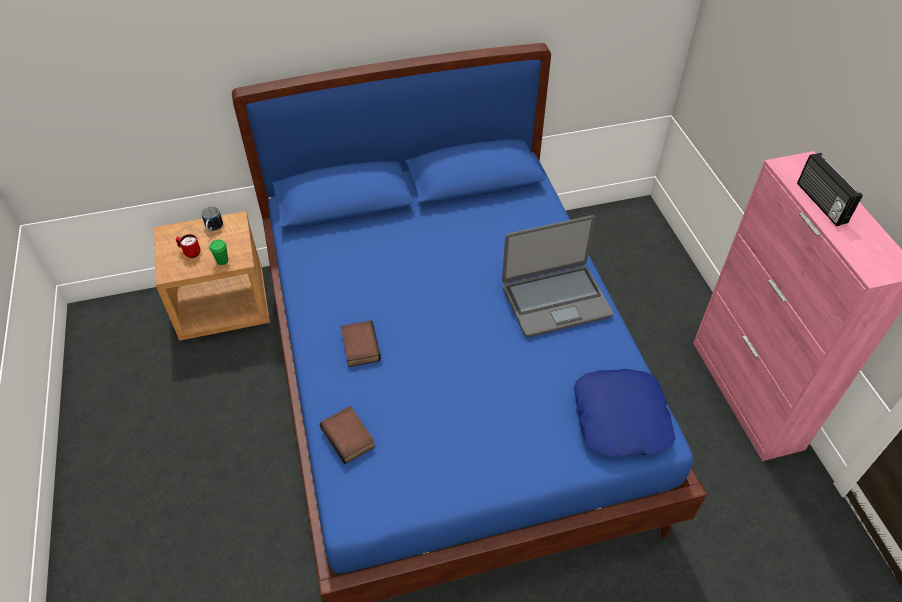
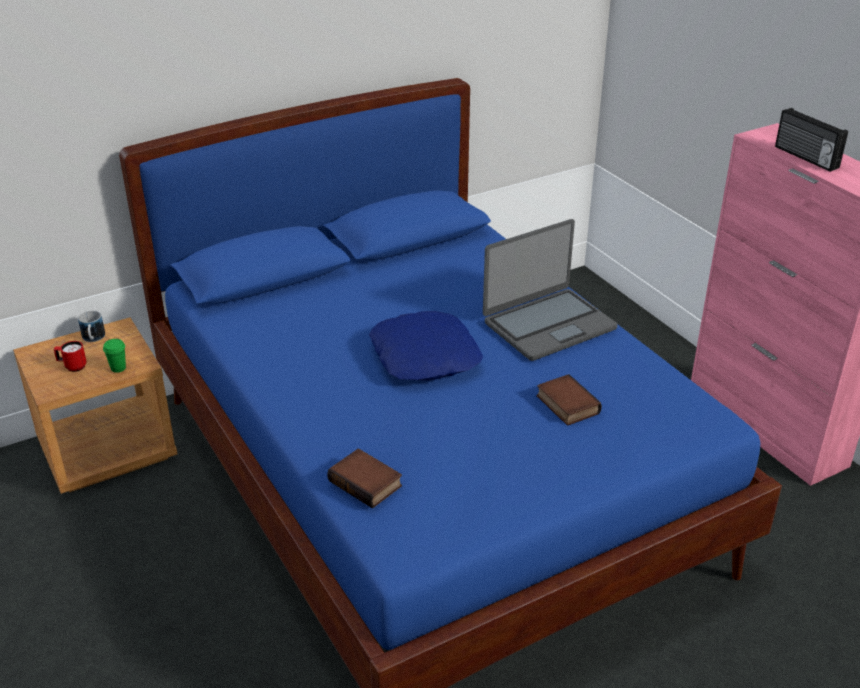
camera: 15 degrees left, 15 degrees down
(359, 346) = (340, 400): book -> book (565, 404)
(621, 418) = (669, 413): blue pillow -> blue pillow (426, 356)

